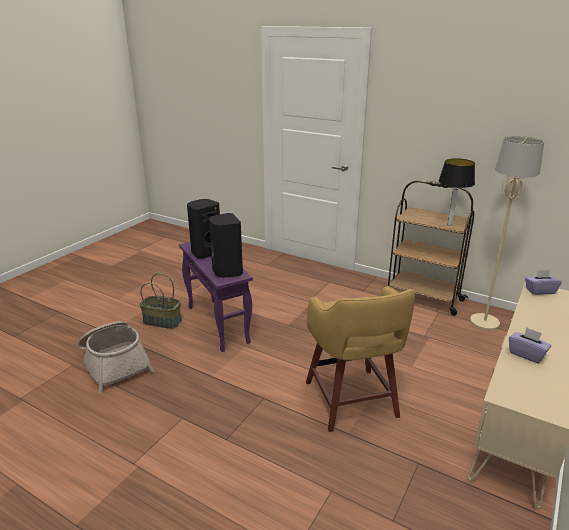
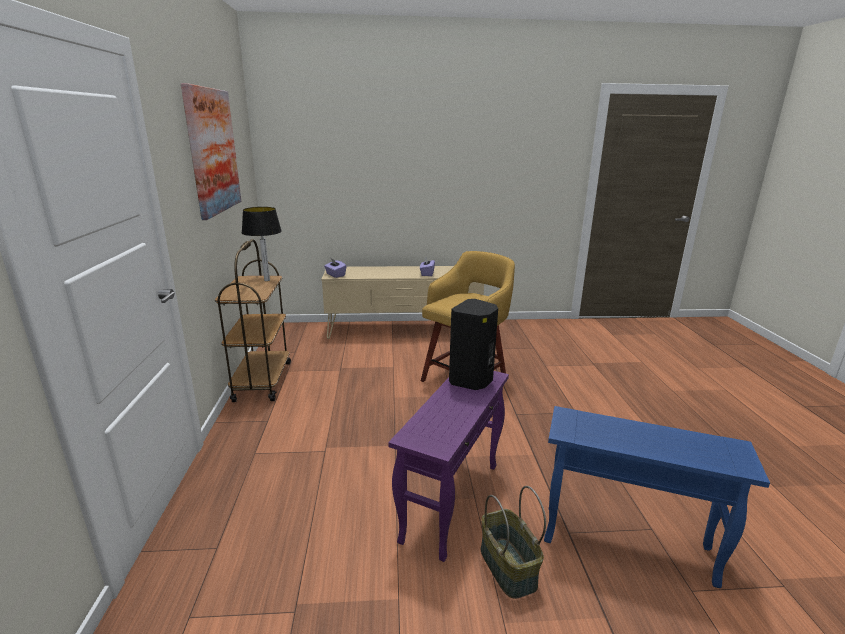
camera: 125 degrees left, 5 degrees down
(115, 363) = (626, 545): basket -> blue side table
(205, 252) = (445, 418): black speaker -> none
(478, 106) = (212, 151): none -> picture
(484, 322) = (292, 350): beige floor lamp -> none

